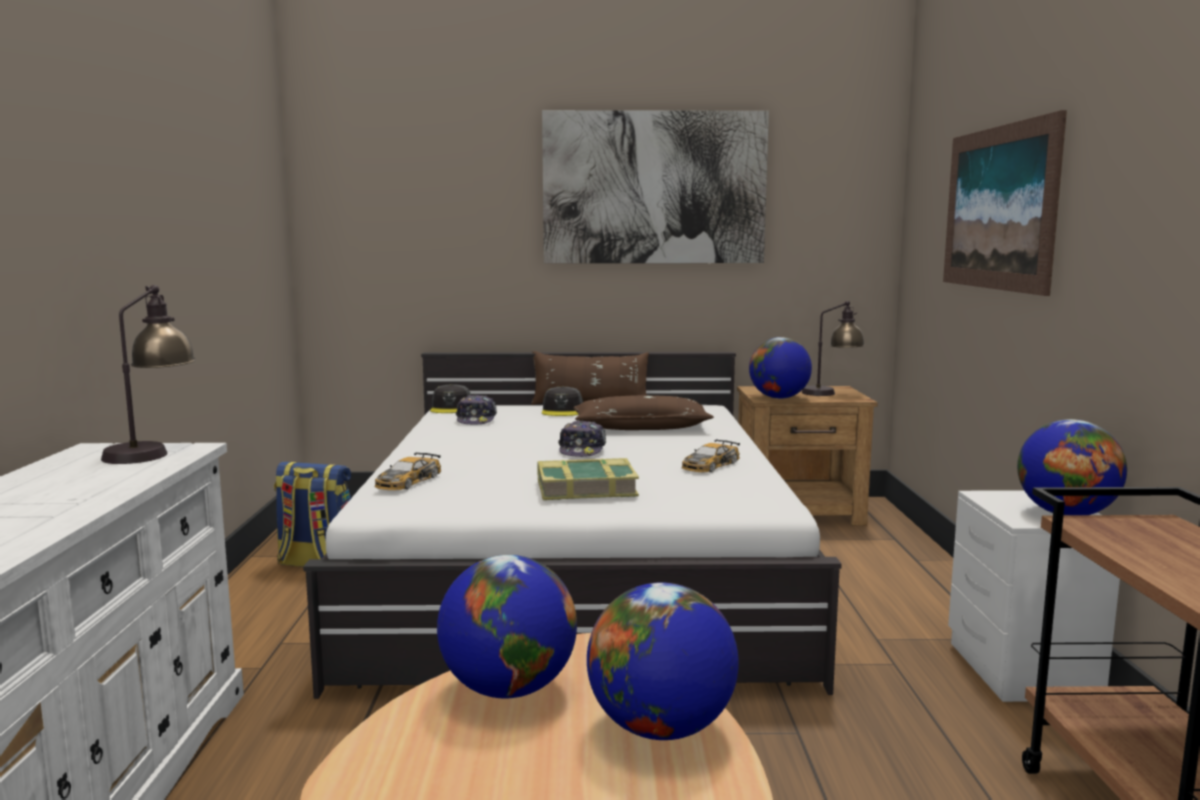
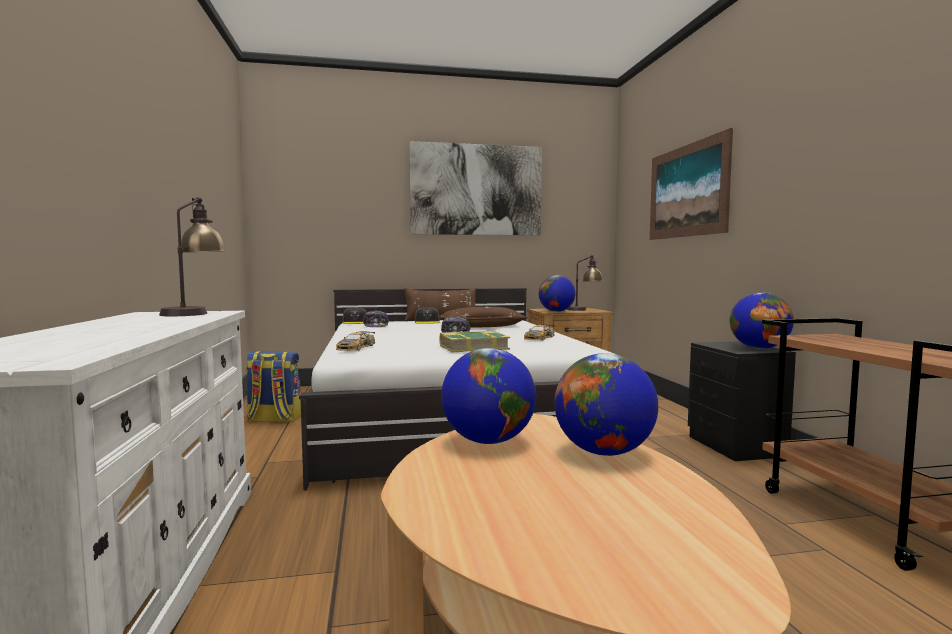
camera: 10 degrees left, 5 degrees down
(1021, 671) = (735, 447): white nightstand -> black nightstand

